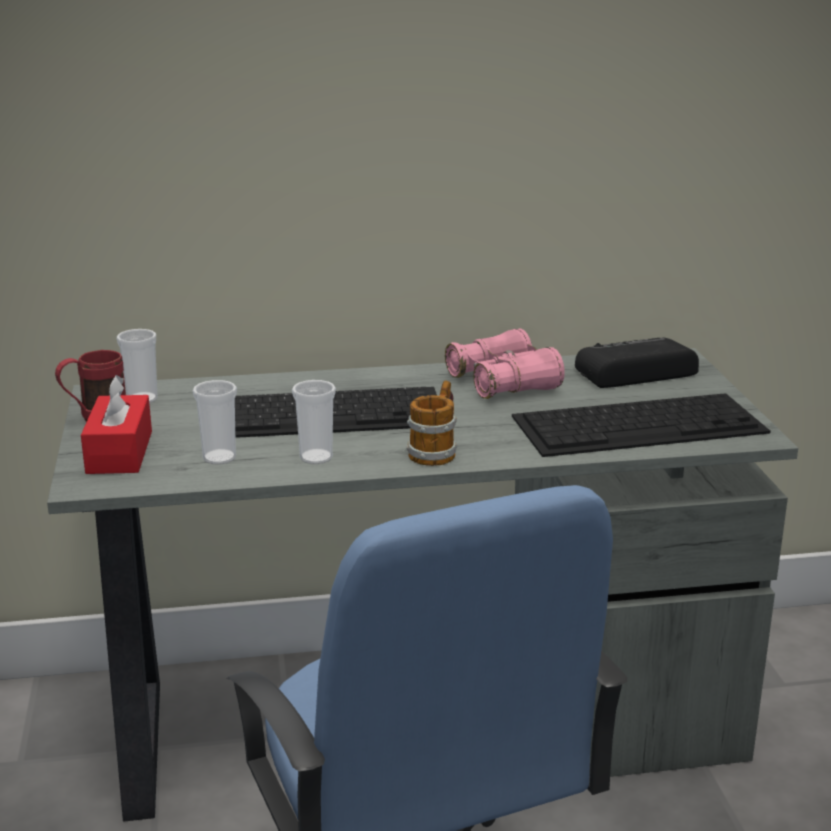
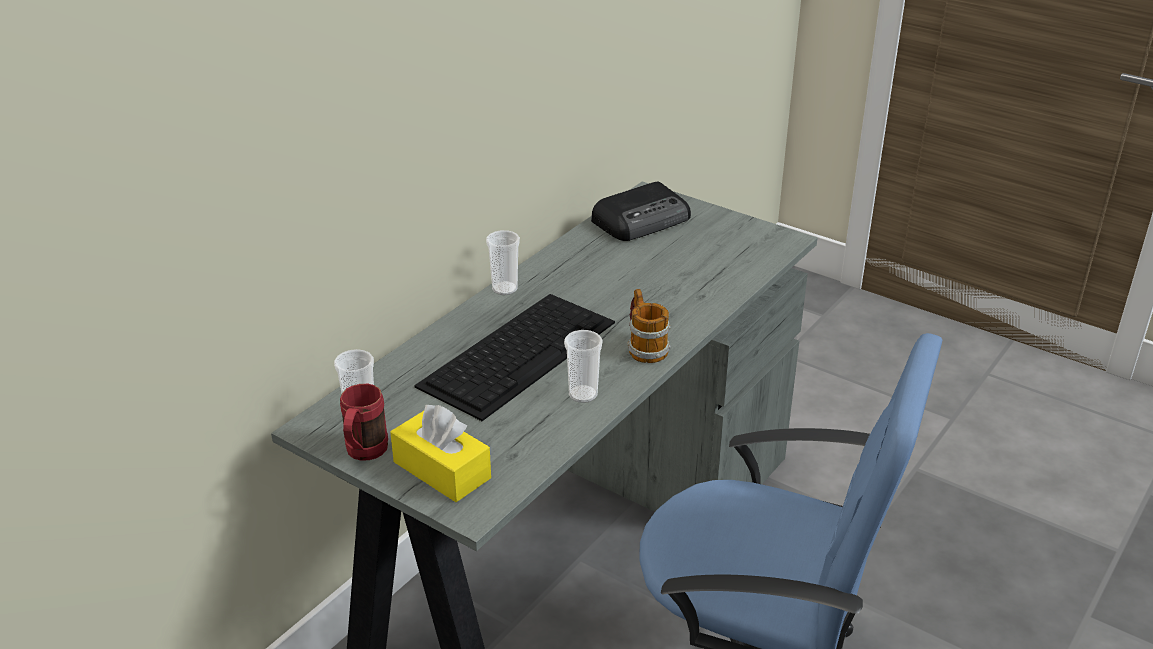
camera: 45 degrees left, 10 degrees up
(119, 452) = (442, 470): red tissue box -> yellow tissue box
(219, 458) = (521, 432): cup -> cup (504, 289)
(503, 383) = (583, 267): pink binoculars -> none
(632, 372) = (643, 220): radio -> radio turned 150 degrees counterclockwise
(640, 424) = (716, 261): keyboard -> none

